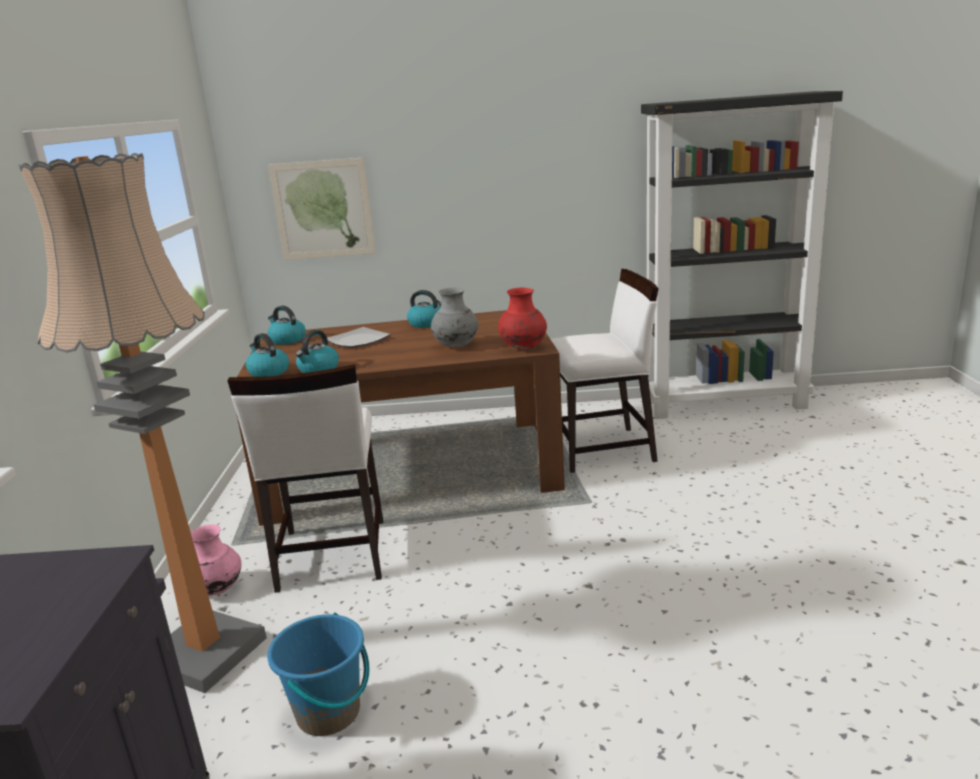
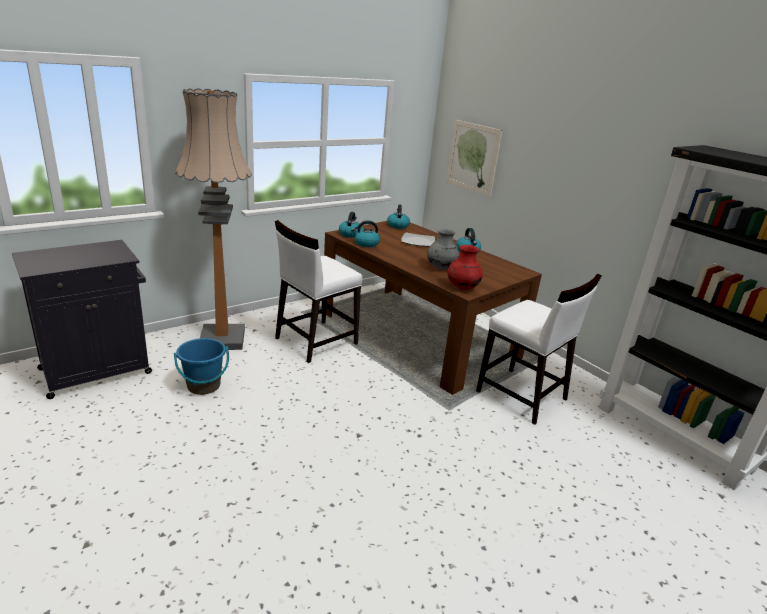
camera: 50 degrees right, 5 degrees up
(217, 589) = (266, 323): pink vase -> none

